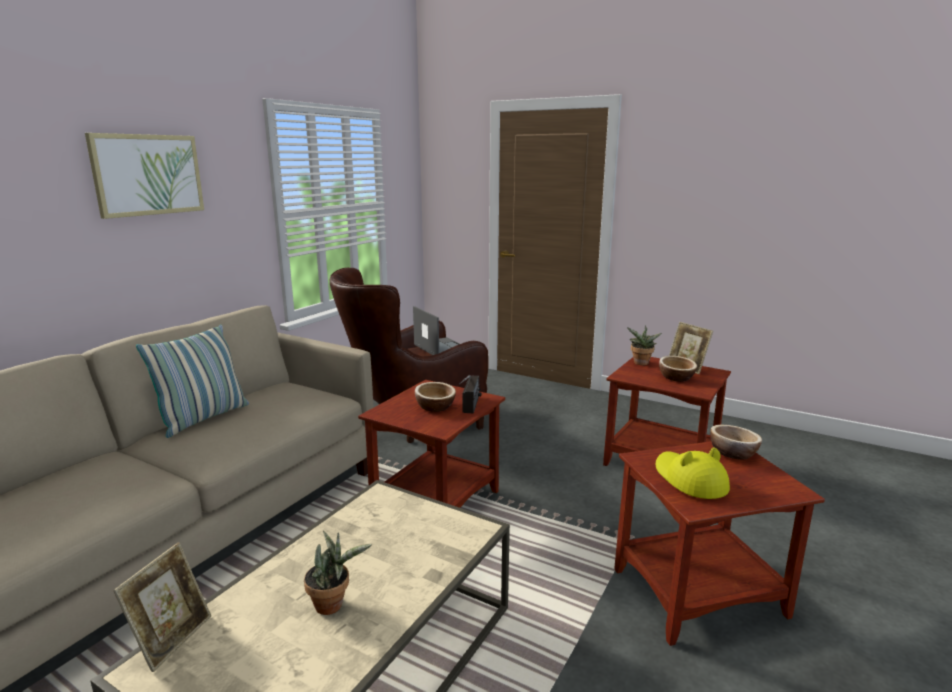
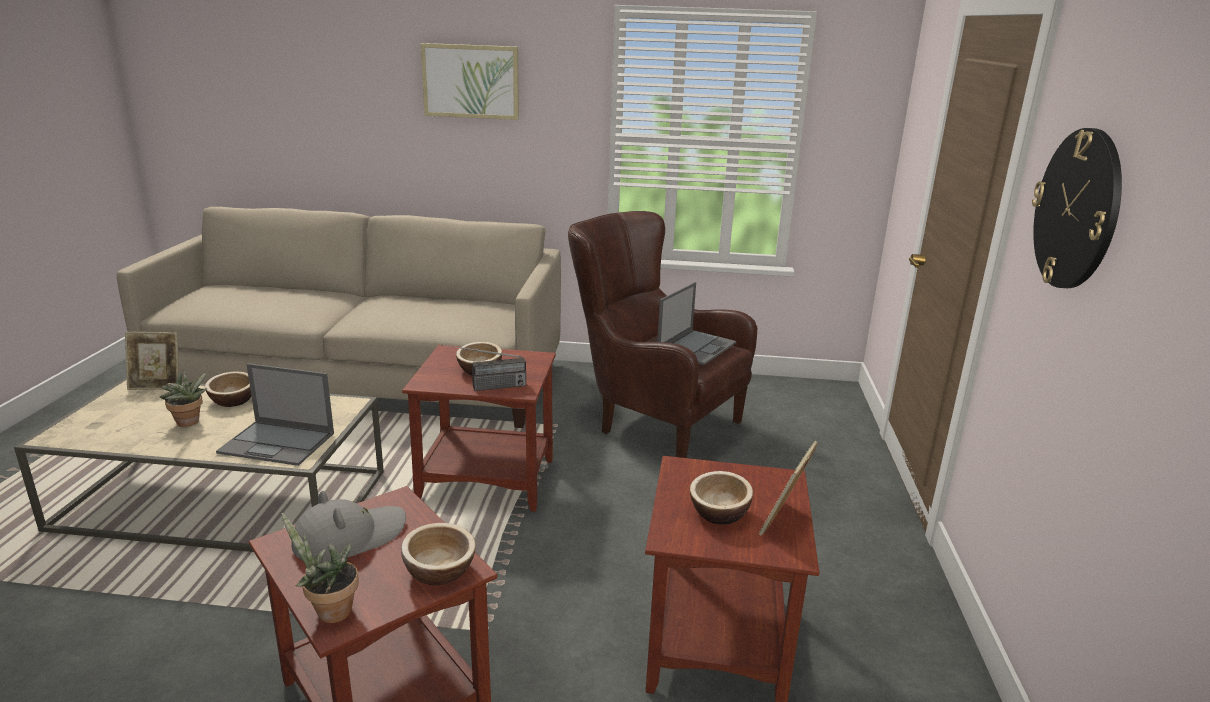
camera: 65 degrees right, 5 degrees up
(203, 418) = (414, 300): pillow -> none
(297, 569) = (233, 400): none -> bowl
(436, 540) = (278, 443): none -> laptop
(640, 363) = (755, 477): potted plant -> potted plant (329, 612)
(684, 189) = (1077, 209): none -> wall clock
(689, 479) = (349, 537): yellow hat -> grey hat

